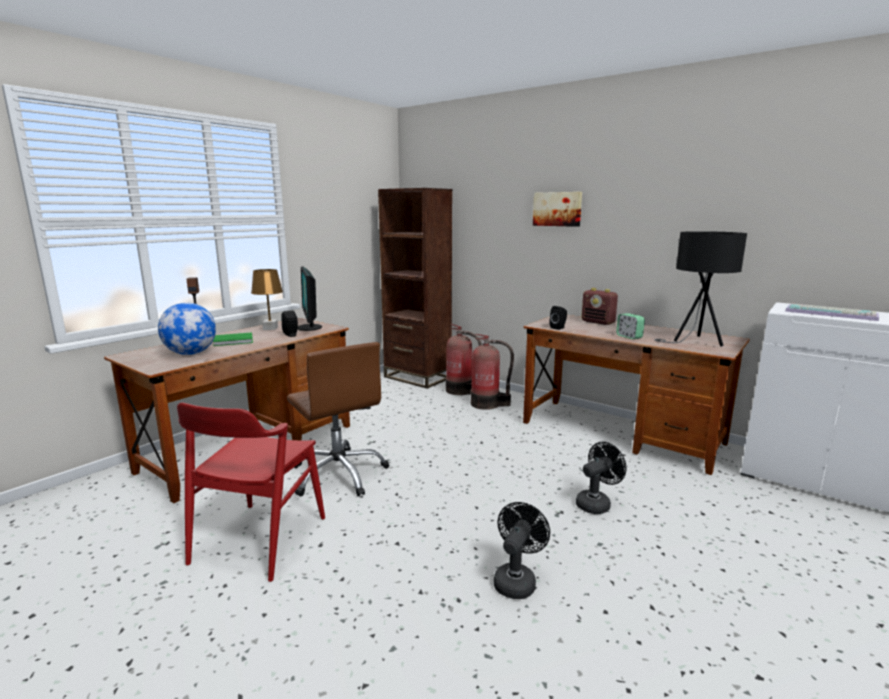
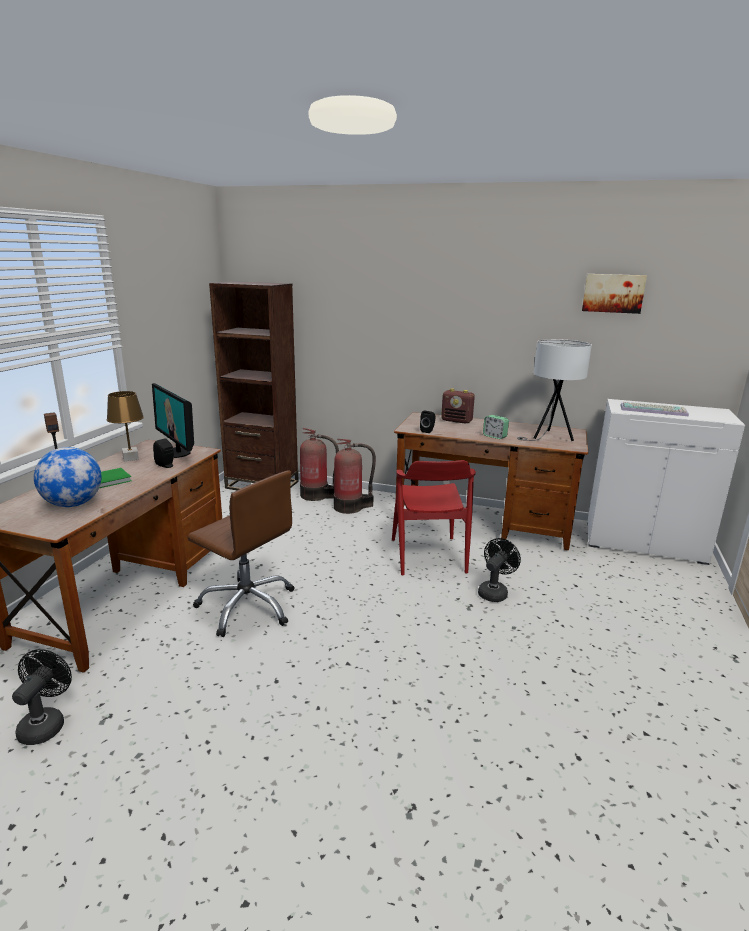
camera: 20 degrees left, 5 degrees up
(259, 540) = (210, 690): red chair -> red chair (427, 556)
(516, 580) = (466, 673): black fan -> black fan (45, 723)
(557, 209) = (410, 310): picture -> picture (613, 293)
(694, 342) = (549, 437): black table lamp -> white table lamp

